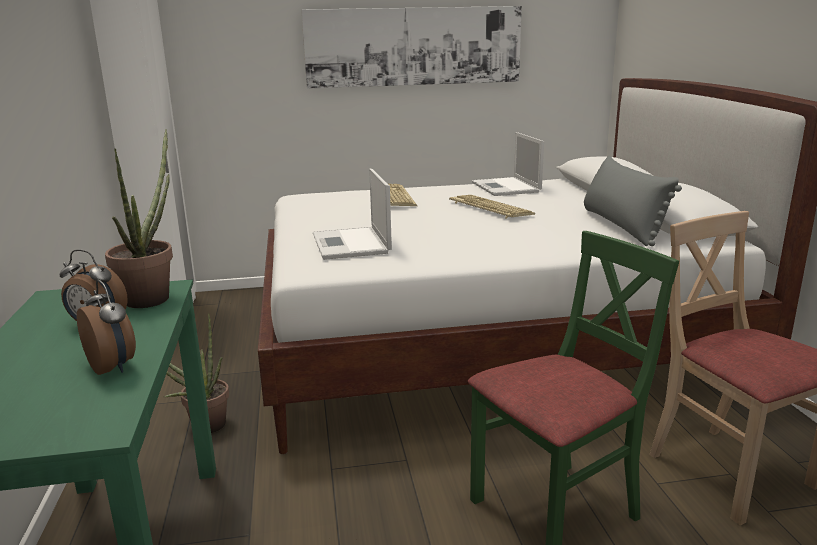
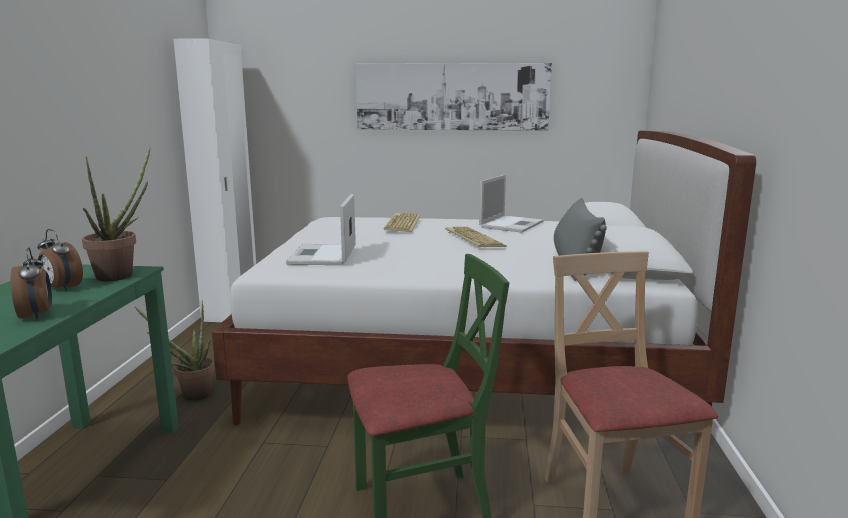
camera: 15 degrees right, 5 degrees down
(506, 187) = (511, 224): laptop -> laptop turned 150 degrees counterclockwise

